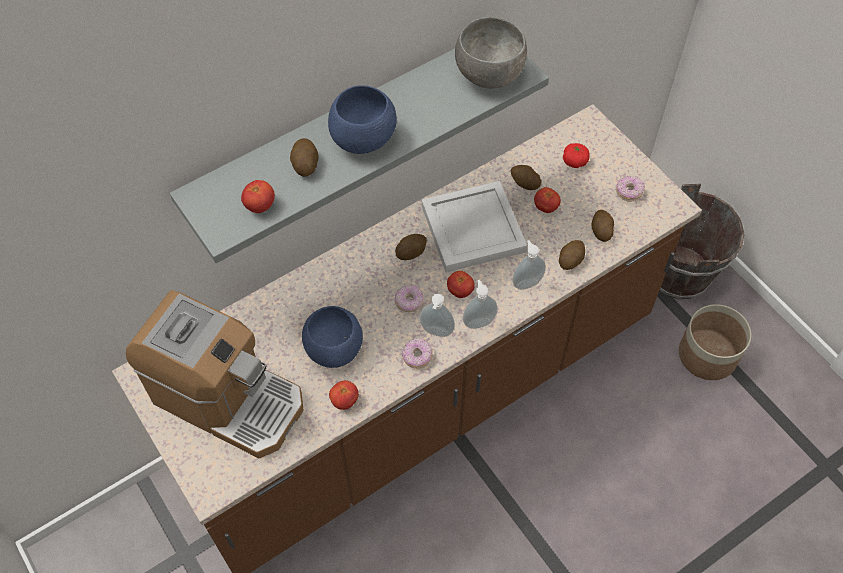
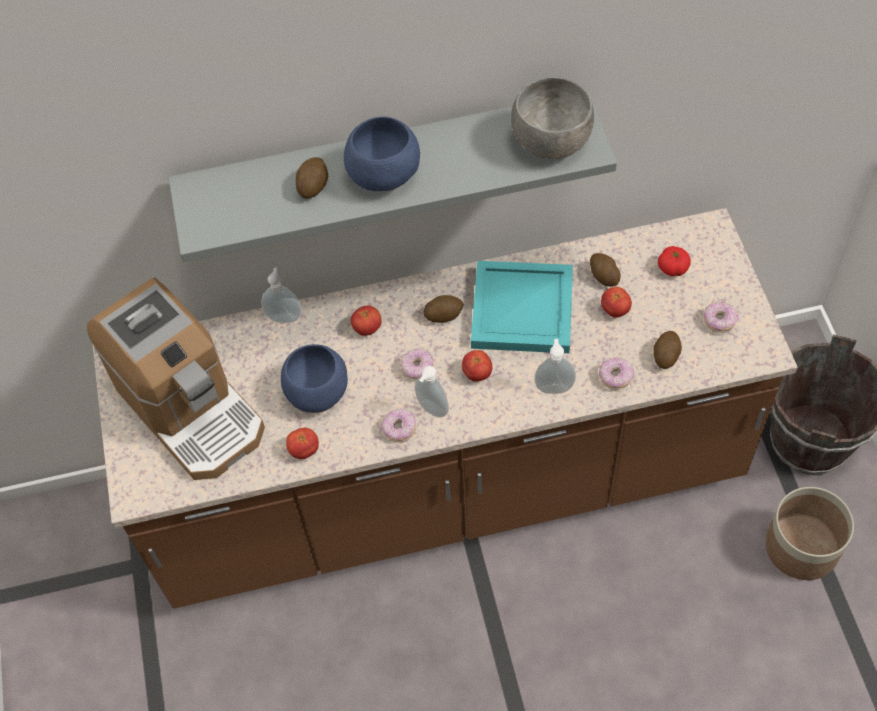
camera: 25 degrees right, 0 degrees up
(260, 206) = (248, 216): tomato -> tomato (367, 328)
(474, 229) = (524, 311): white tray -> turquoise tray
(478, 321) = (481, 412): soap dispenser -> soap dispenser (284, 316)
(570, 260) = (615, 377): potato -> donut

